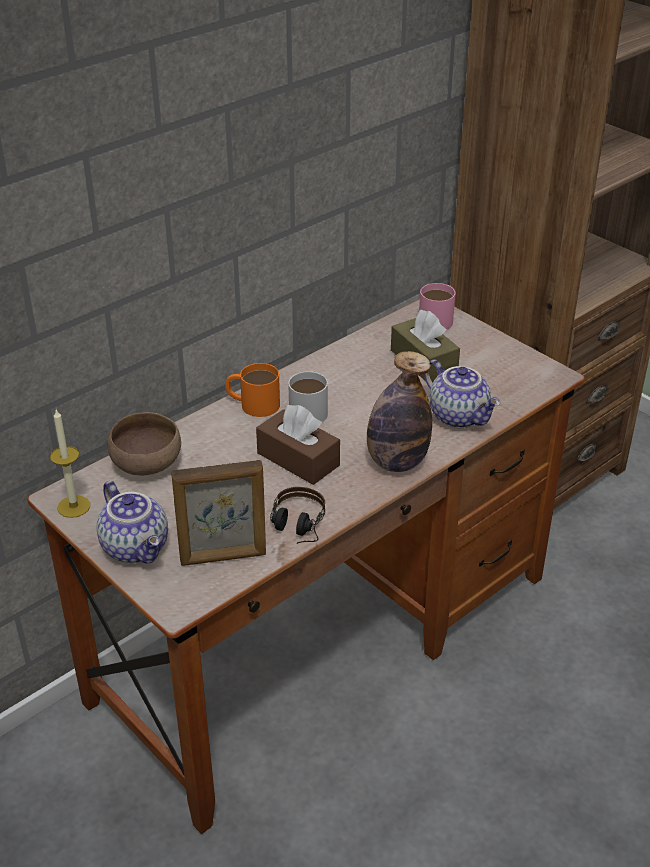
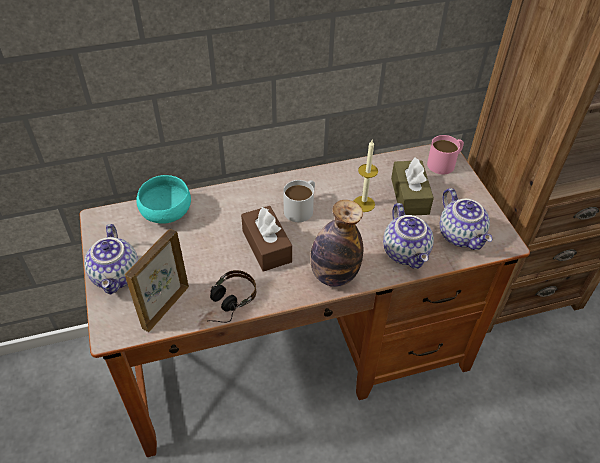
camera: 25 degrees right, 10 degrees up
(74, 506) = (101, 228): candle -> candle (363, 204)
(148, 465) = (167, 214): brown bowl -> turquoise bowl
(223, 557) = (165, 307): picture frame -> picture frame turned 105 degrees clockwise
(252, 404) = (266, 190): orange mug -> none
(506, 382) = (461, 236): none -> teapot

